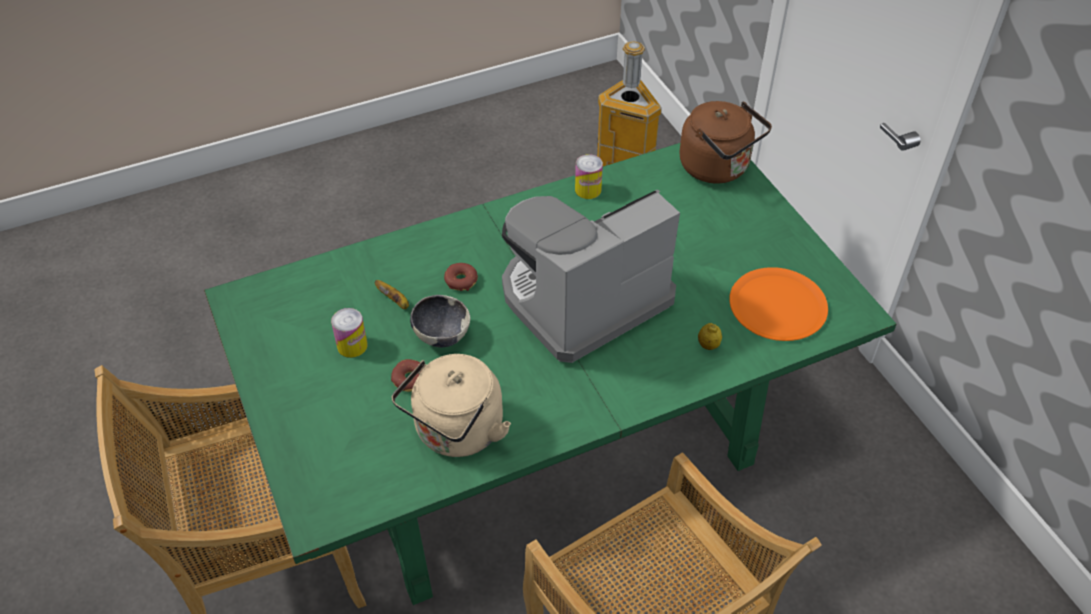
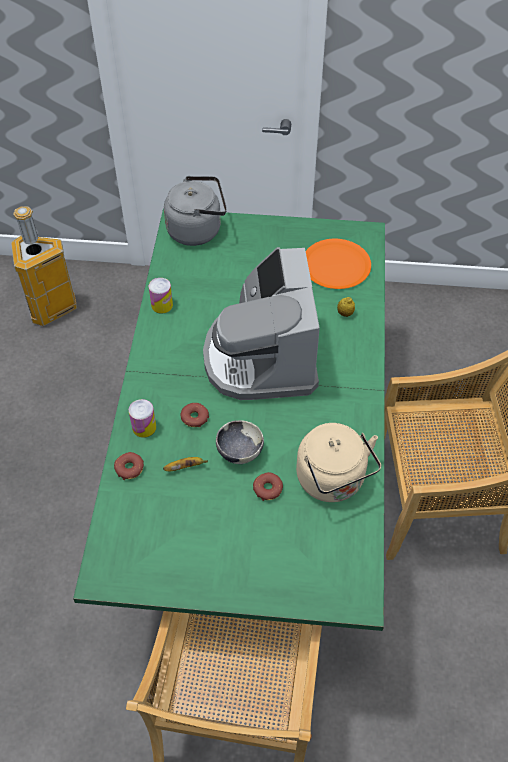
camera: 60 degrees left, 5 degrees up
(352, 345) = (210, 513): can -> can (144, 427)
(367, 261) = (129, 468): none -> donut
(718, 168) = (197, 230): brown kettle -> grey kettle

